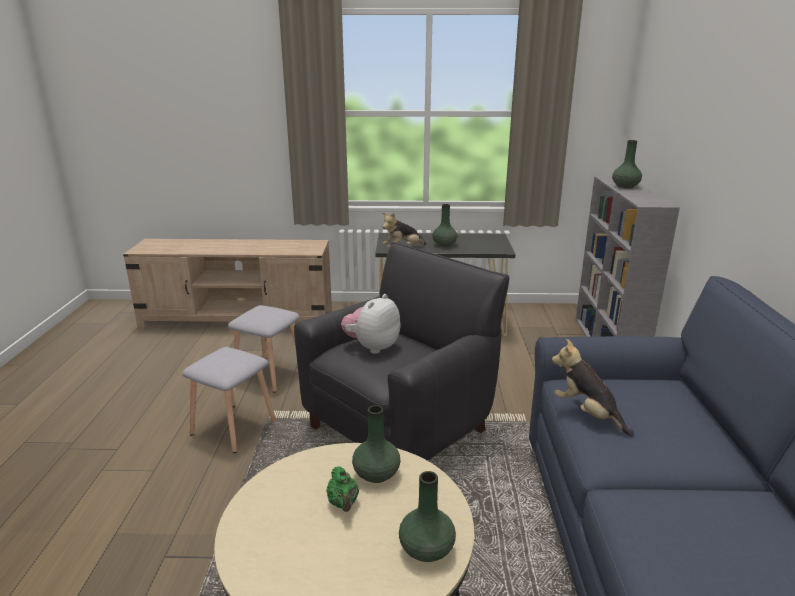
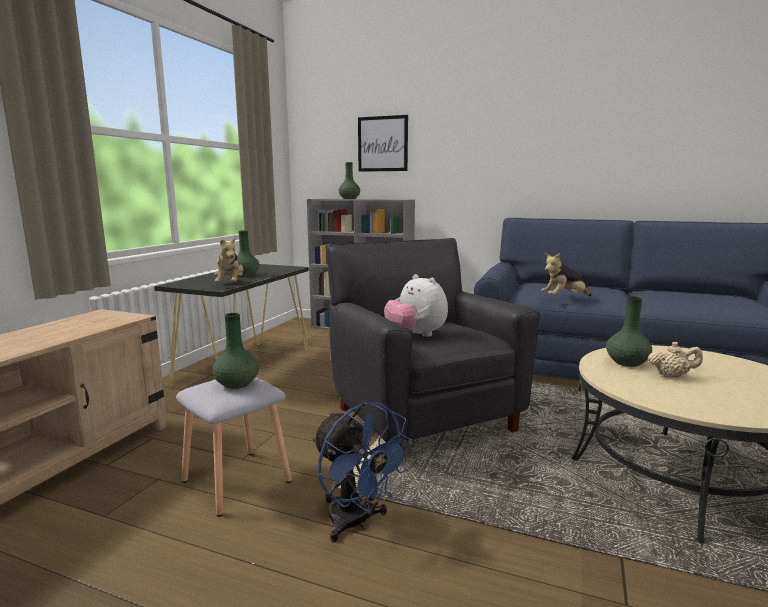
camera: 70 degrees left, 10 degrees down
(235, 427) = (356, 523): grey stool -> blue fan
(343, 503) = (672, 376): green teapot -> beige teapot
(426, 549) = (711, 359): green vase -> green vase (236, 384)
(679, 120) = (382, 144): none -> picture

